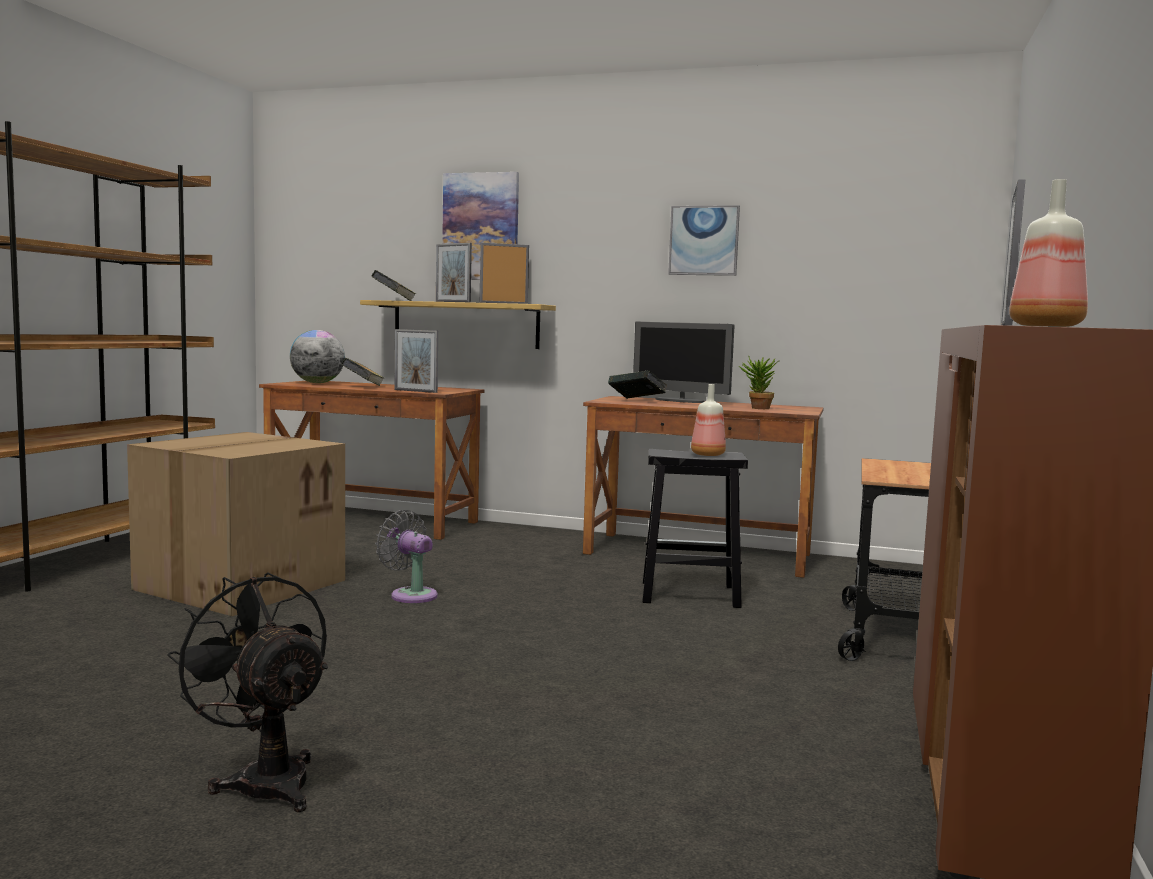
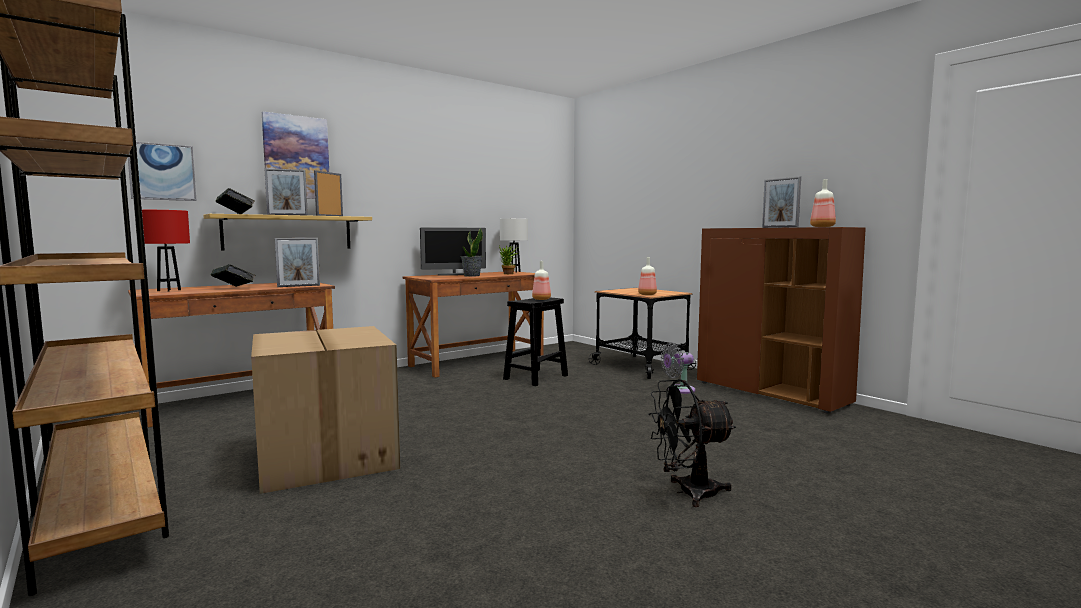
camera: 55 degrees left, 0 degrees up
(317, 383) = (169, 290): globe -> red table lamp
(410, 595) = (440, 421): grey fan -> grey fan (678, 390)
(636, 400) = (440, 276): book -> none
(683, 404) = (471, 276): none -> potted plant
(704, 240) = (449, 178): picture -> picture (162, 172)
(802, 408) = (514, 272): none -> white table lamp
(890, 477) = (647, 294): none -> bottle

